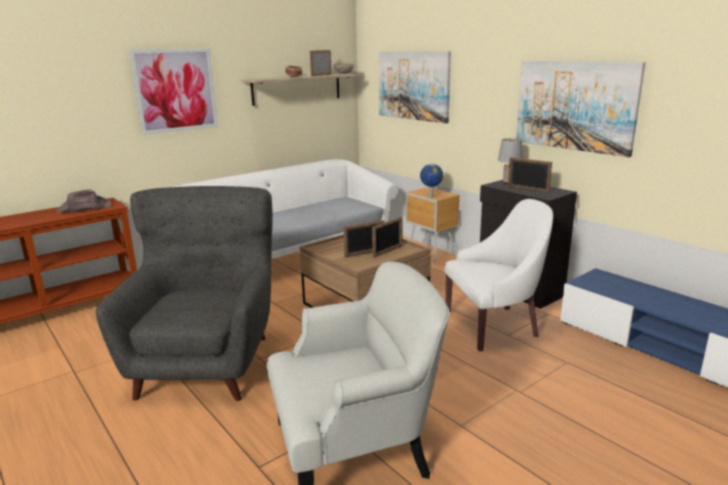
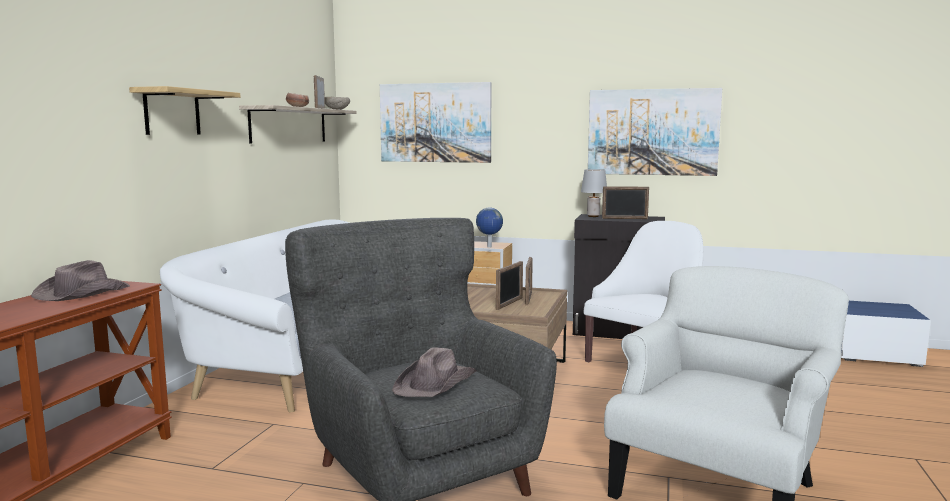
camera: 35 degrees left, 10 degrees down
(176, 90) = (172, 112): picture -> shelf
(186, 309) = (436, 383): none -> brown hat

